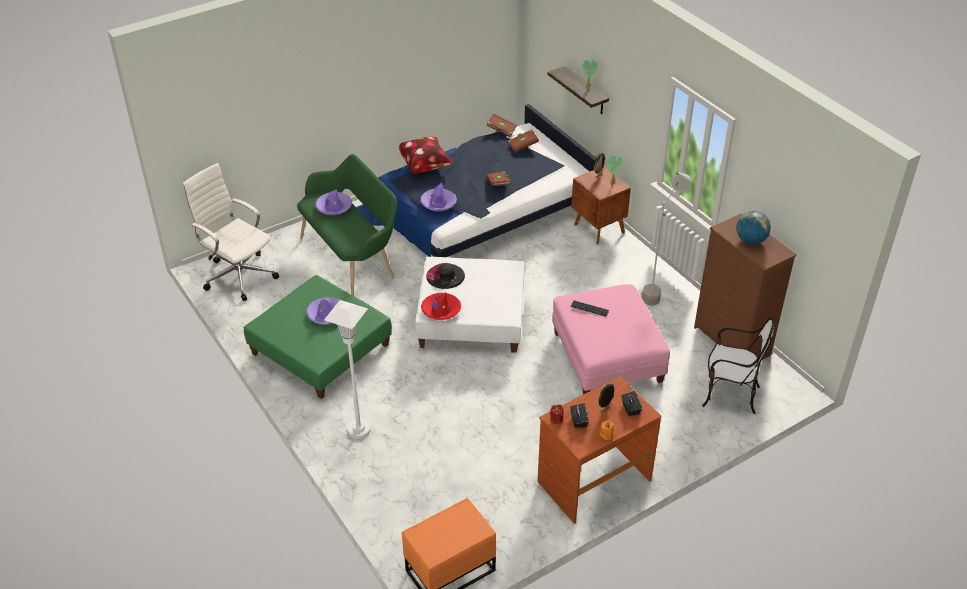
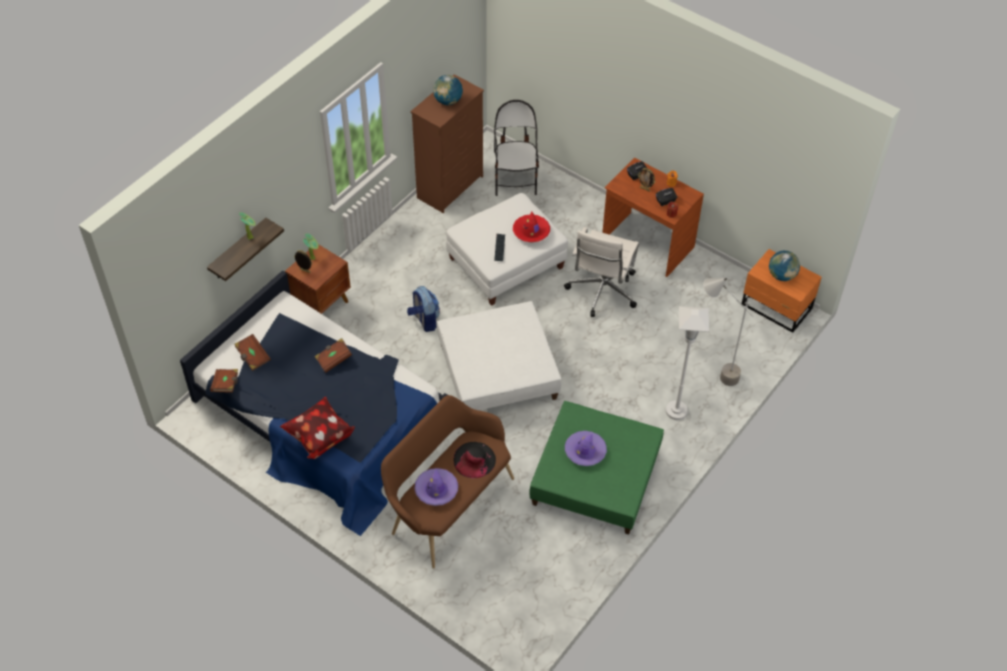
camera: 110 degrees left, 10 degrees up
(238, 275) = (519, 603): white office chair -> white office chair (602, 291)
(352, 257) = (447, 504): green bench -> brown bench
(438, 203) = (388, 401): purple hat -> none
(441, 310) = (538, 362): red hat -> red hat (531, 232)
(445, 276) = (487, 374): black hat -> black hat (474, 459)
(448, 528) = (781, 275): none -> globe
(554, 285) = (424, 320): none -> backpack
(607, 357) = (506, 263): pink ottoman -> white ottoman
(658, 290) = (402, 244): grey floor lamp -> grey floor lamp (713, 374)

